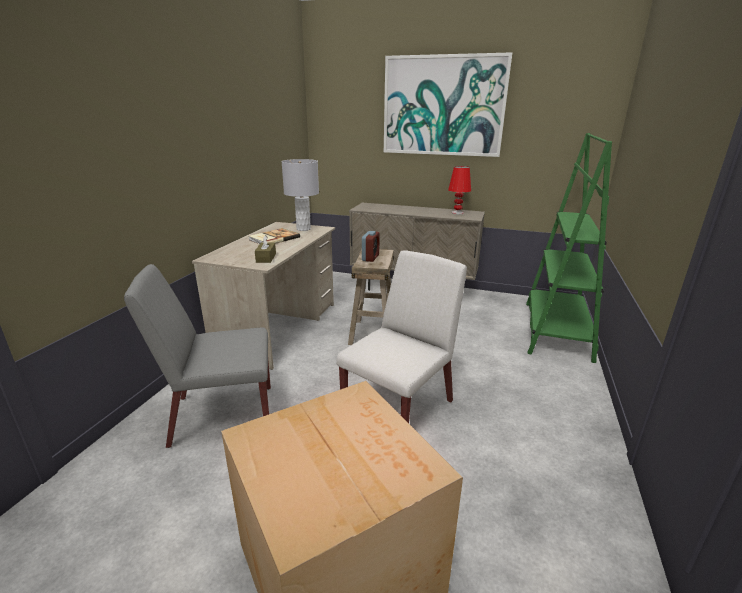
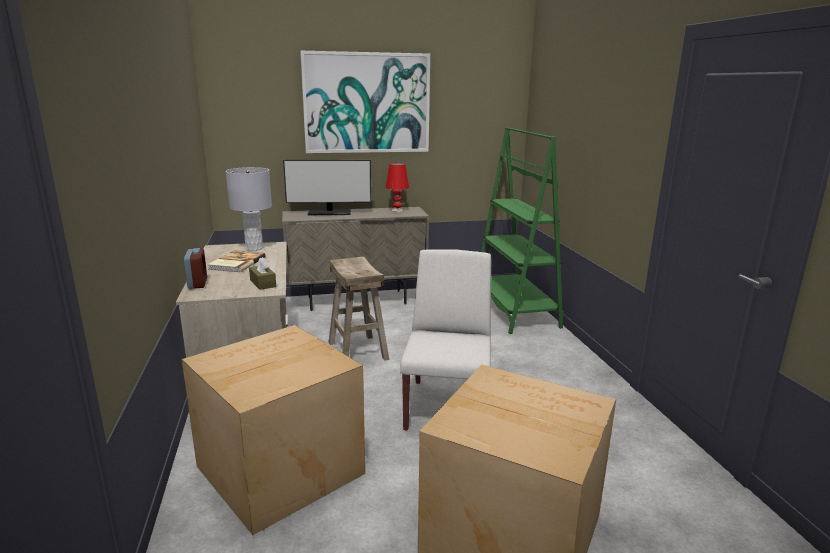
camera: 30 degrees left, 5 degrees down
(221, 415) = (277, 470): grey chair -> cardboard box
(370, 258) = (351, 267): alarm clock -> alarm clock (197, 283)
(396, 208) = (329, 213): none -> monitor

